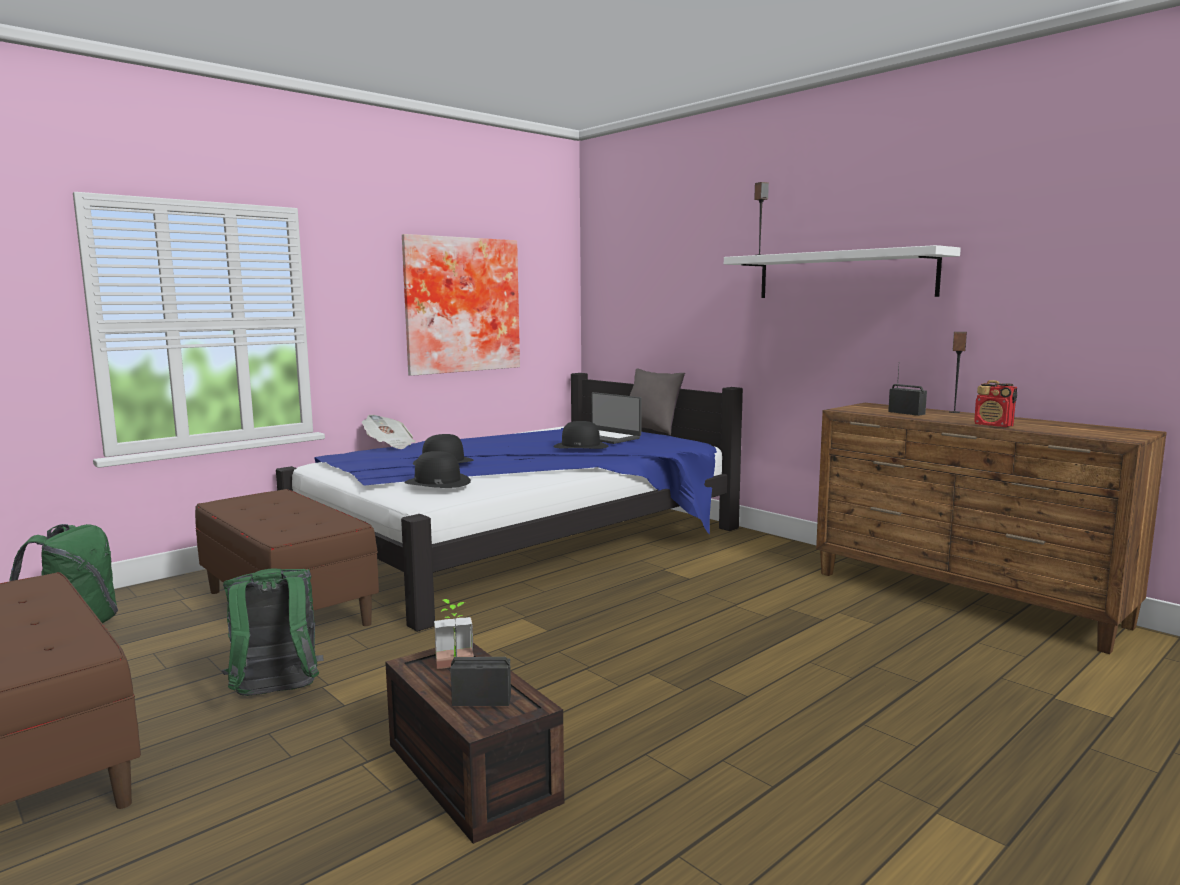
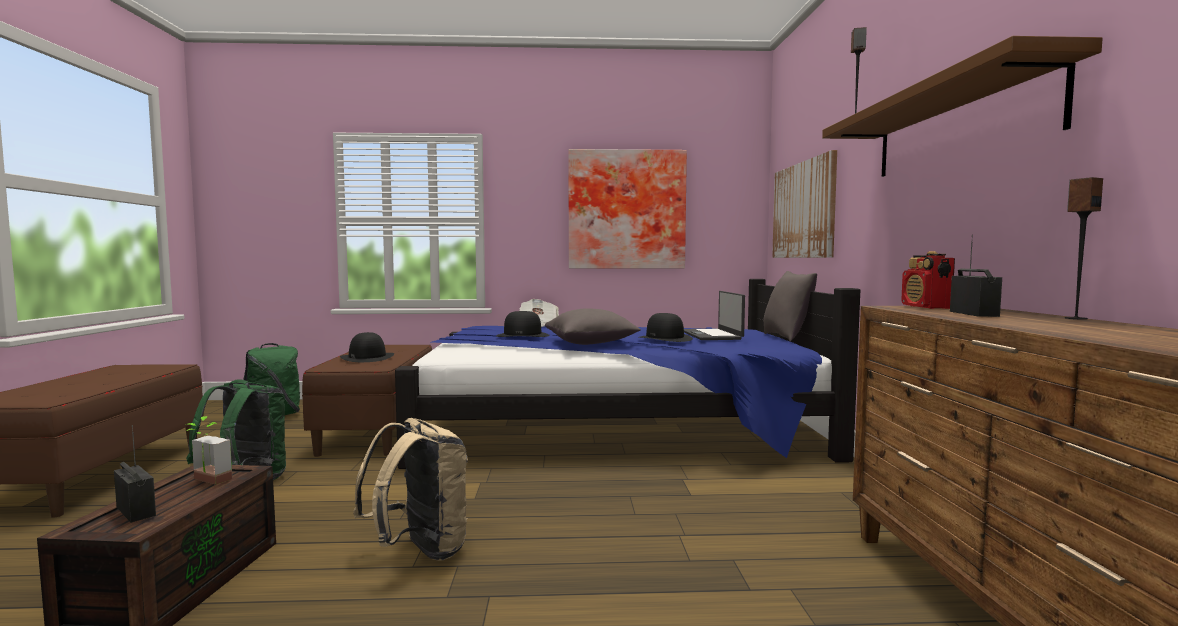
camera: 40 degrees right, 5 degrees down
(437, 482) = (472, 346): black hat -> black hat (367, 357)
(534, 461) = (590, 343): none -> grey pillow
(600, 676) = (419, 551): none -> beige backpack
(646, 311) = (803, 210): none -> picture
(843, 275) = (957, 127): white shelf -> brown shelf
(993, 425) = (1062, 332): radio -> radio (926, 307)

